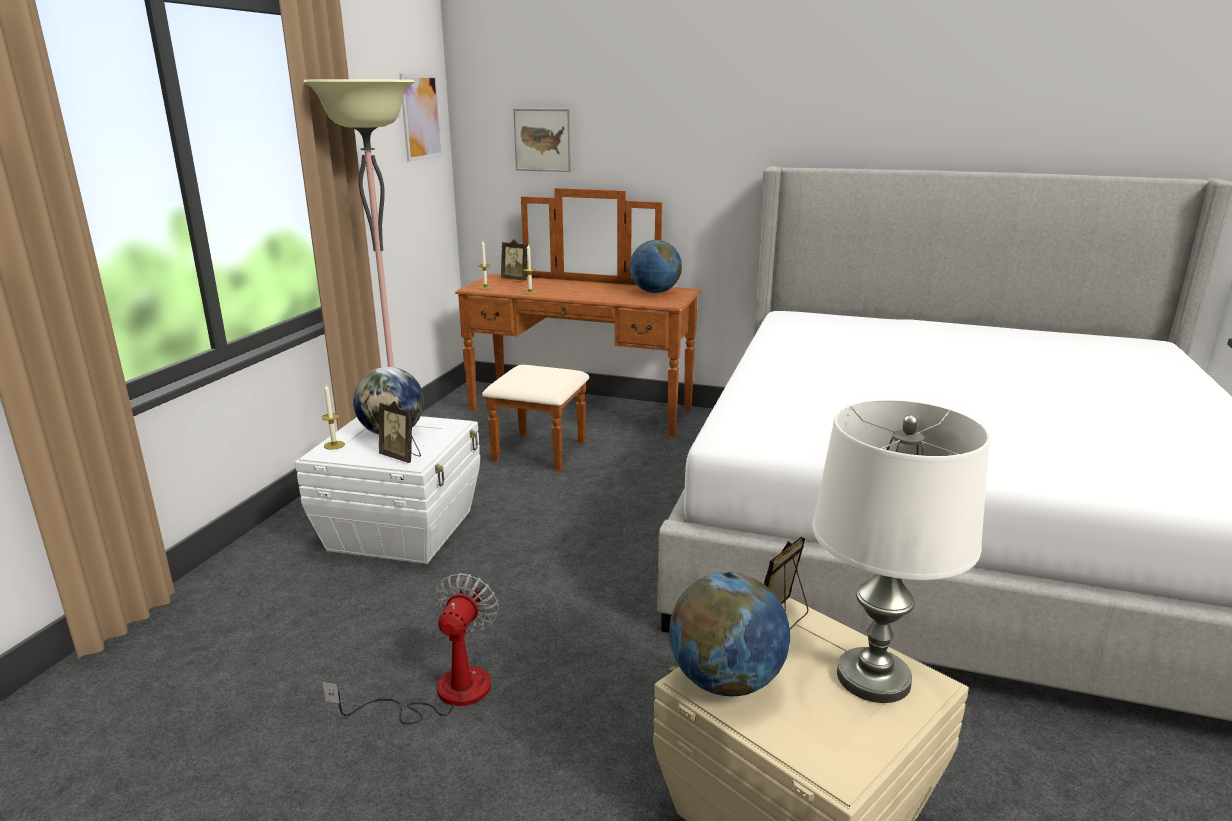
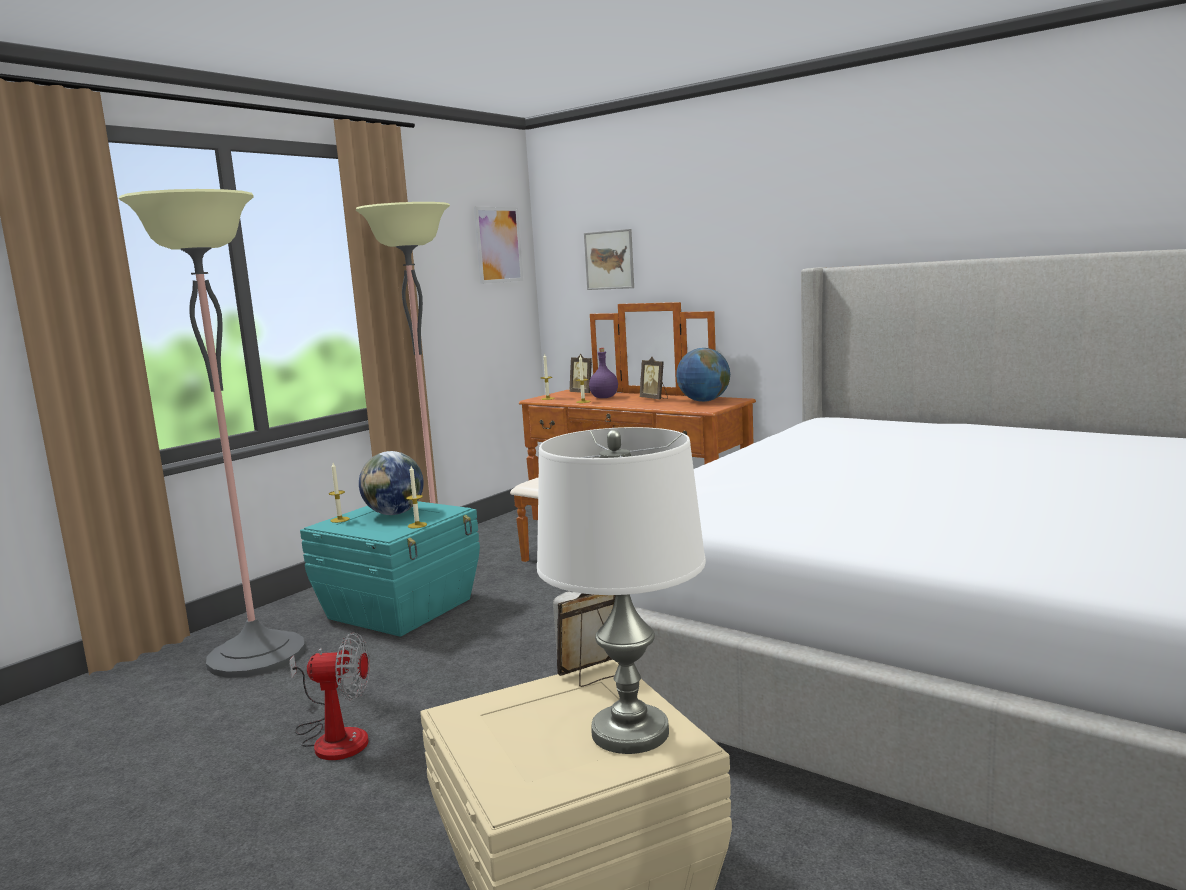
camera: 20 degrees right, 10 degrees down
(275, 607) = (257, 655): none -> floor lamp
(401, 457) = (384, 530): picture frame -> picture frame (655, 399)
(403, 529) = (401, 608): white storage box -> turquoise storage box
(434, 447) = (417, 525): none -> candle
(443, 693) = (334, 737): fan -> fan turned 60 degrees clockwise
(546, 286) = (604, 397): none -> purple bottle
(726, 681) = (483, 716): globe -> none

